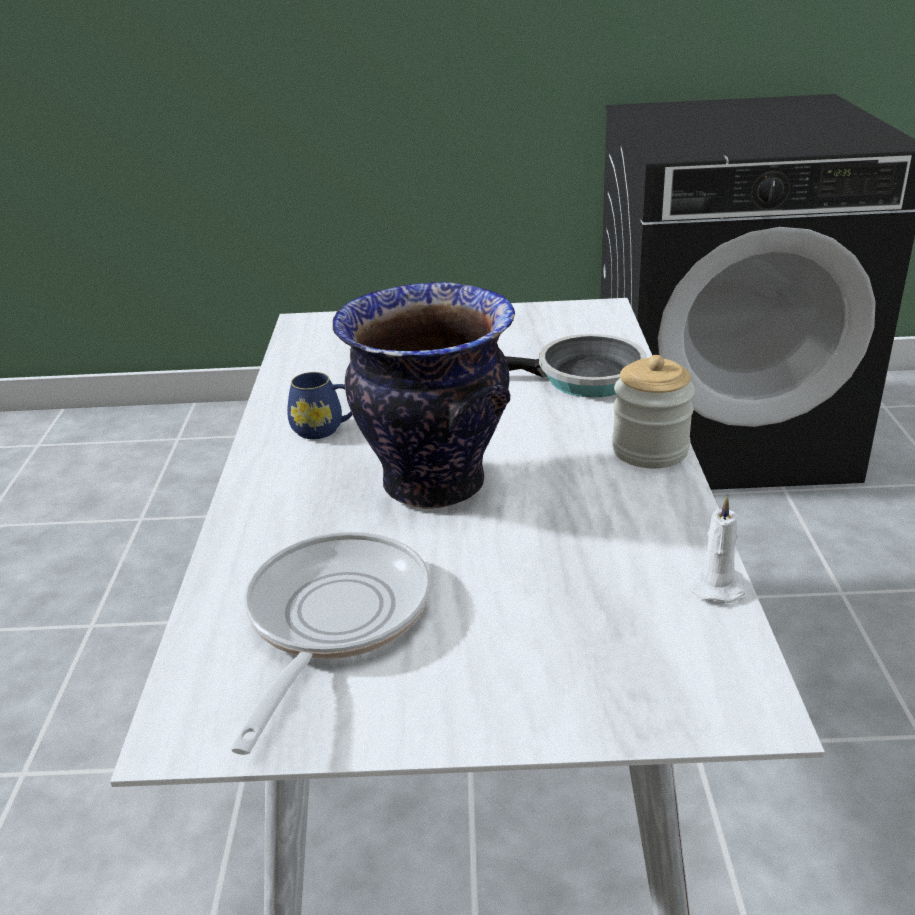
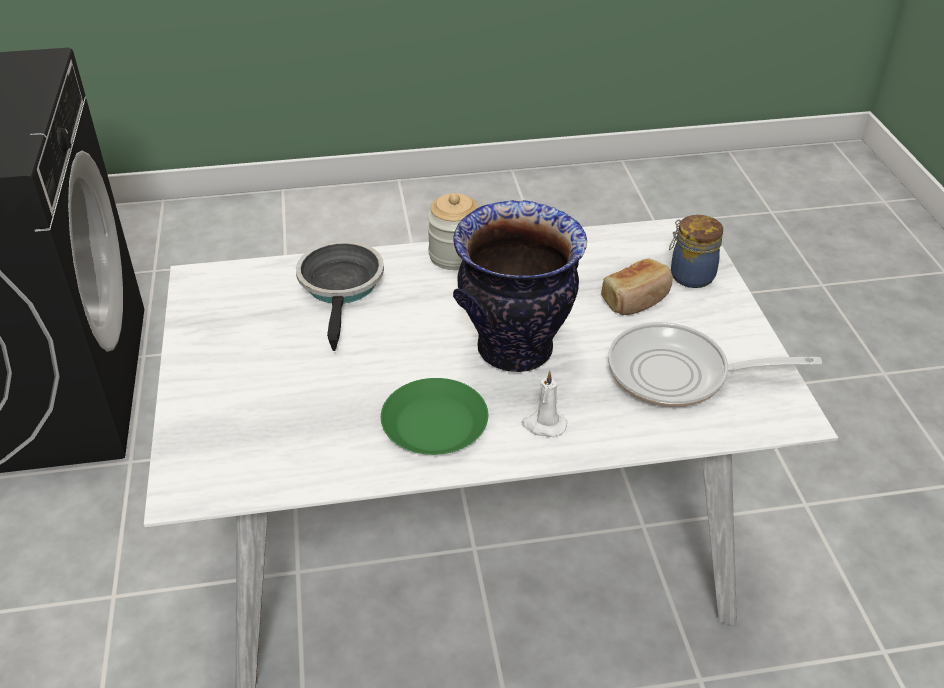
camera: 100 degrees left, 10 degrees up
(324, 429) = (435, 425): blue mug -> green plate
(526, 604) = (636, 299): none -> bread
(591, 682) = (690, 275): none -> jar
(716, 584) = (597, 236): white candle -> white candle (543, 425)

